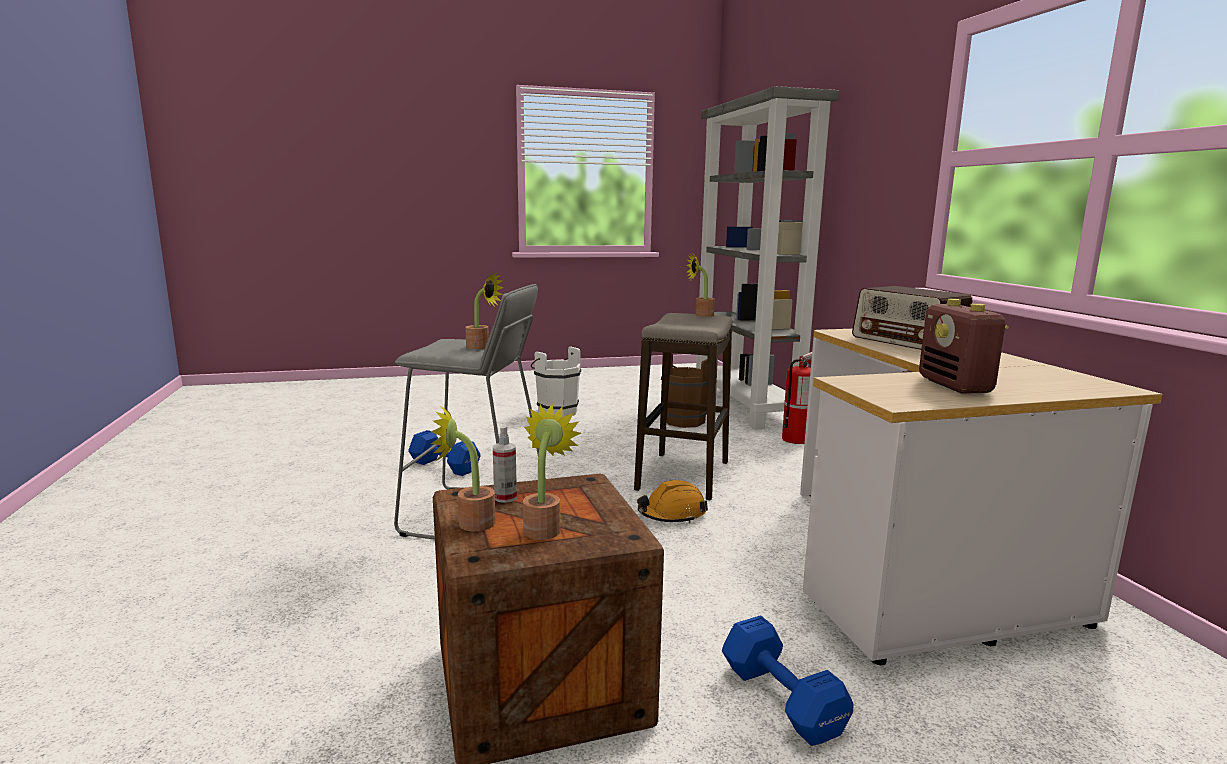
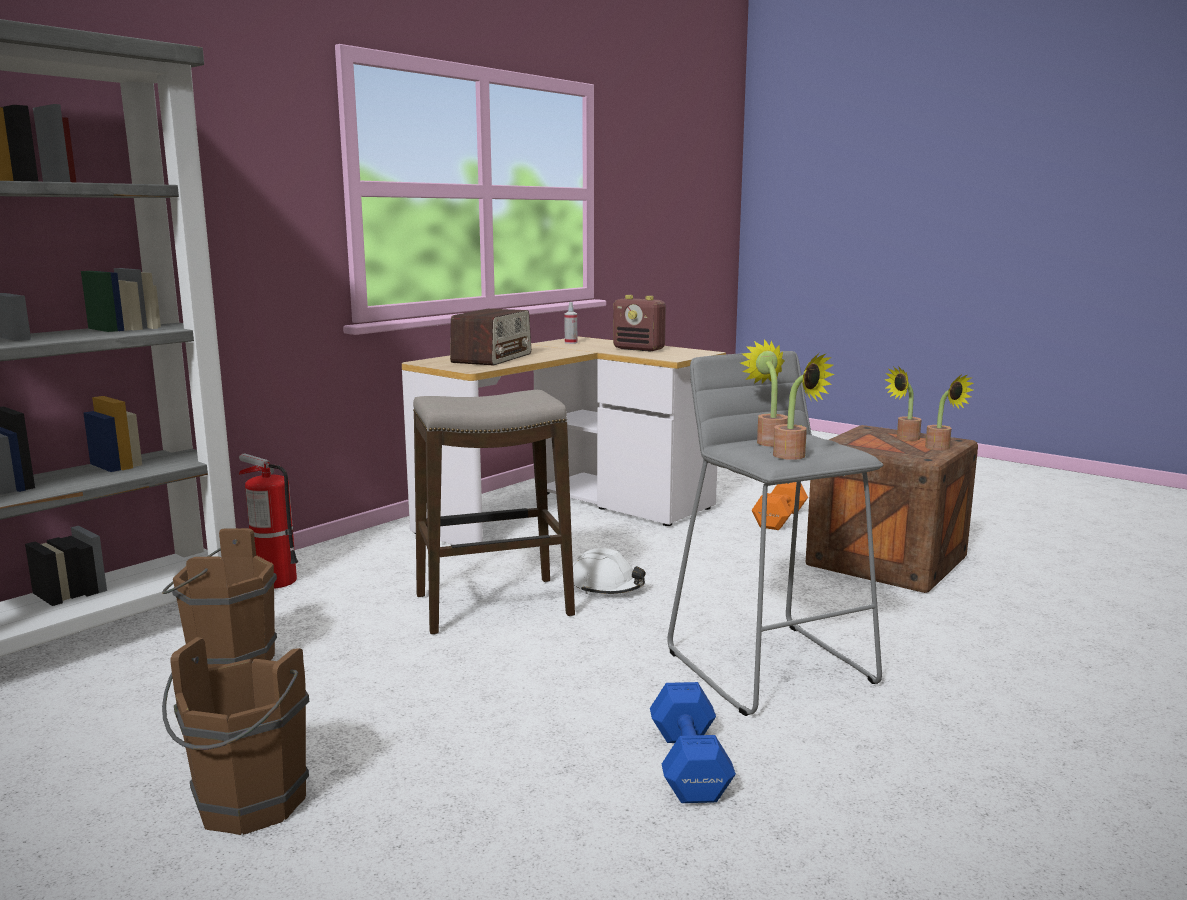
camera: 125 degrees left, 0 degrees up
(505, 497) = (901, 450): spray bottle -> spray bottle (571, 343)
(556, 411) = (246, 808): white bucket -> brown bucket
(672, 514) = (606, 586): orange hard hat -> white hard hat
(700, 315) = (441, 399): potted plant -> potted plant (795, 456)
(782, 702) = (780, 518): blue dumbbell -> orange dumbbell
(955, 386) = (639, 349): radio -> radio turned 75 degrees clockwise

